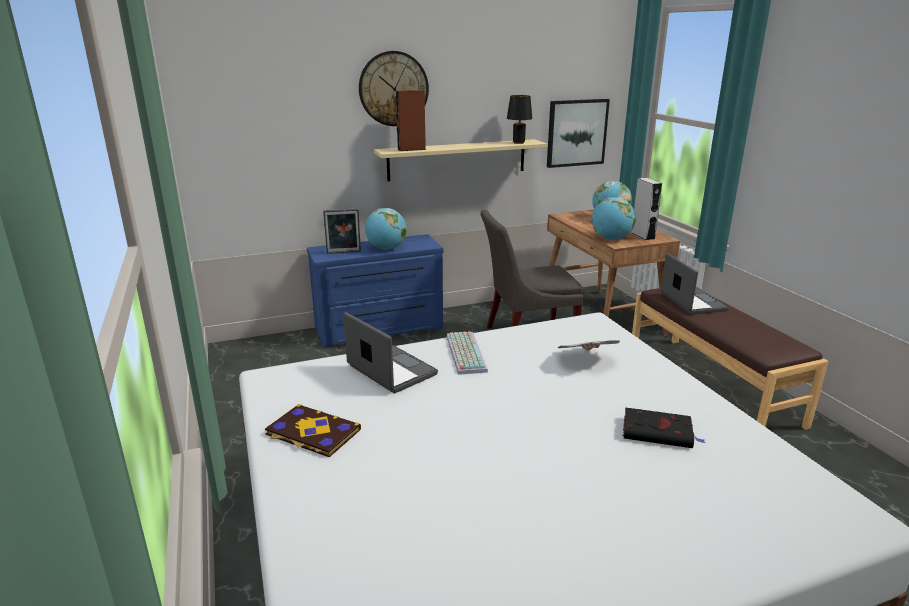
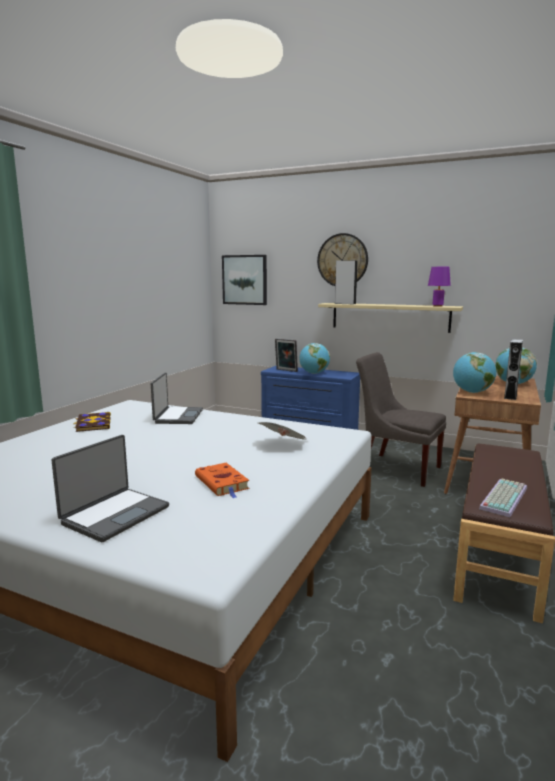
camera: 45 degrees right, 10 degrees down
(411, 149) = (345, 303): brown speaker -> grey speaker
(464, 353) = (229, 421): keyboard -> keyboard (502, 497)
(518, 143) = (437, 306): black table lamp -> purple table lamp
(576, 133) = (510, 304): picture -> picture (245, 280)
(659, 432) = (222, 483): black book -> orange book
(691, 302) = (504, 460): laptop -> laptop (114, 515)

